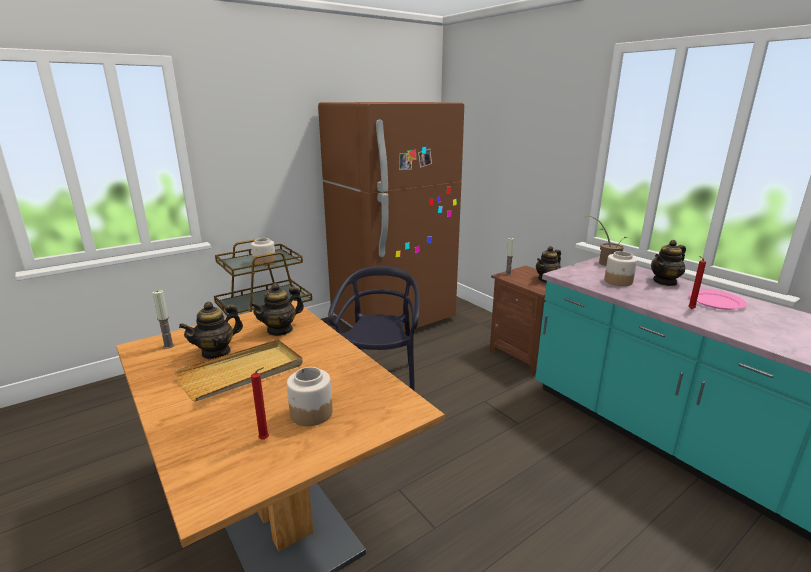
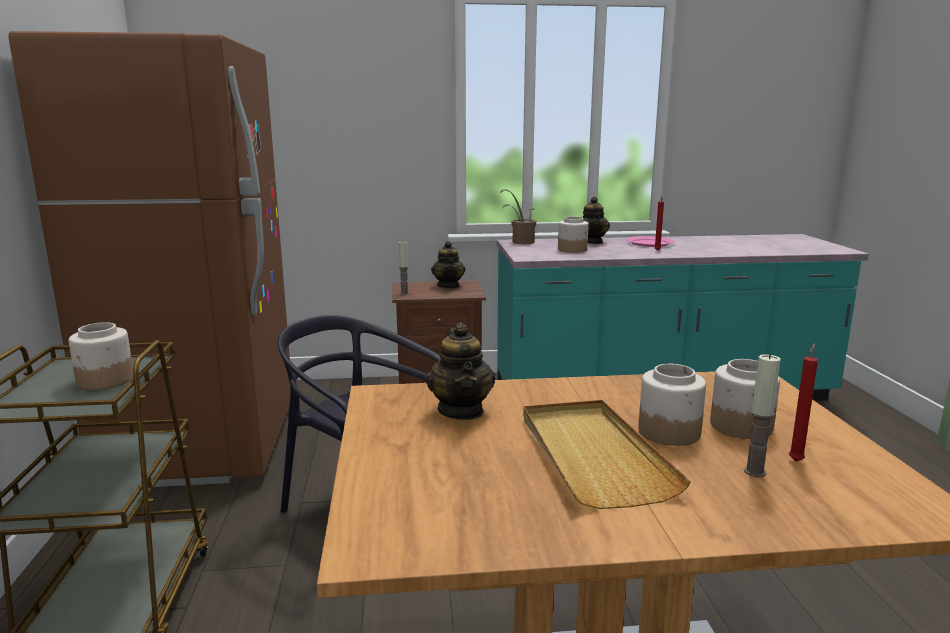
camera: 60 degrees left, 5 degrees down
(168, 346) = (408, 513): candle -> candle (754, 472)
(216, 352) = (493, 468): teapot -> none
(286, 390) = (669, 432): none -> jar

